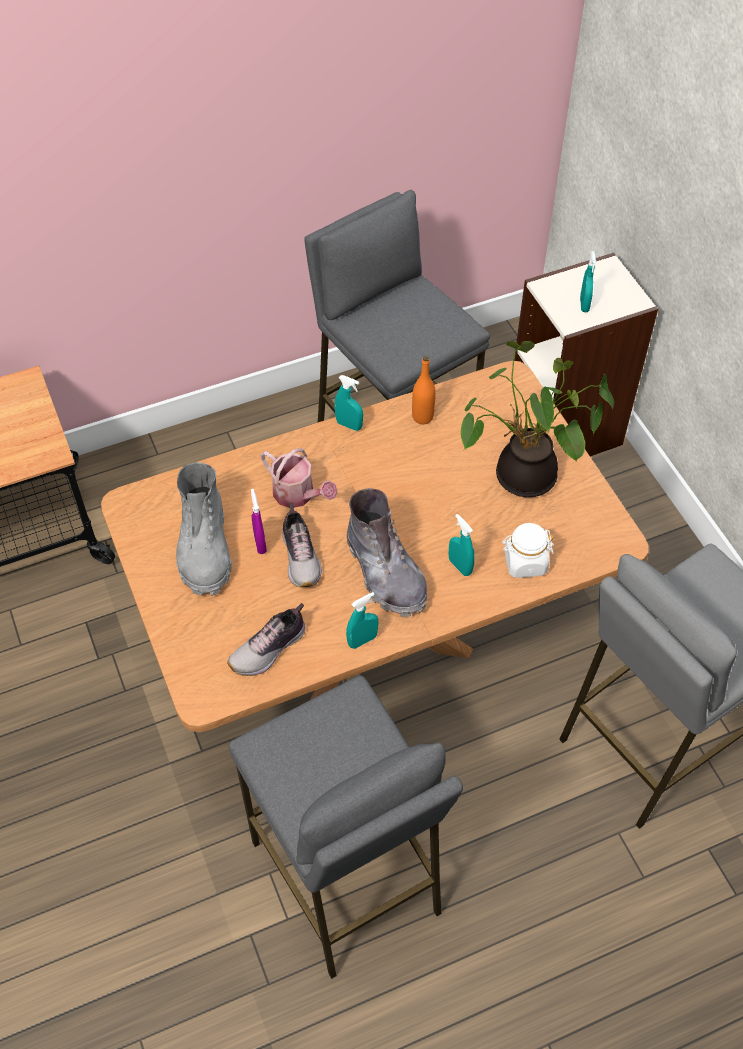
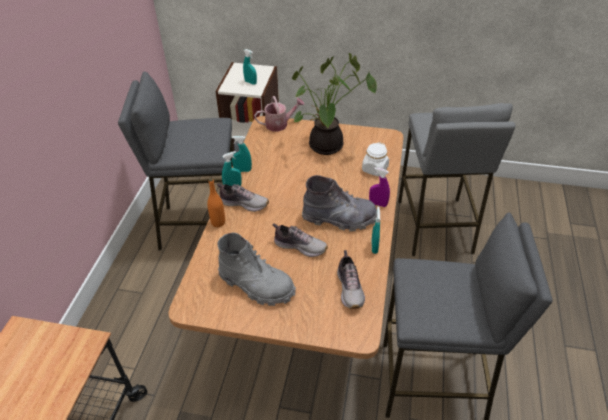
camera: 55 degrees left, 10 degrees down
(260, 543) = (275, 259): purple spray bottle -> purple spray bottle (378, 204)
(298, 495) = (258, 228): watering can -> watering can (279, 124)
(330, 454) = (244, 203): none -> shoe
(422, 417) = (256, 160): orange bottle -> orange bottle (218, 222)
(460, 566) = (358, 191): turquoise spray bottle -> turquoise spray bottle (242, 170)

